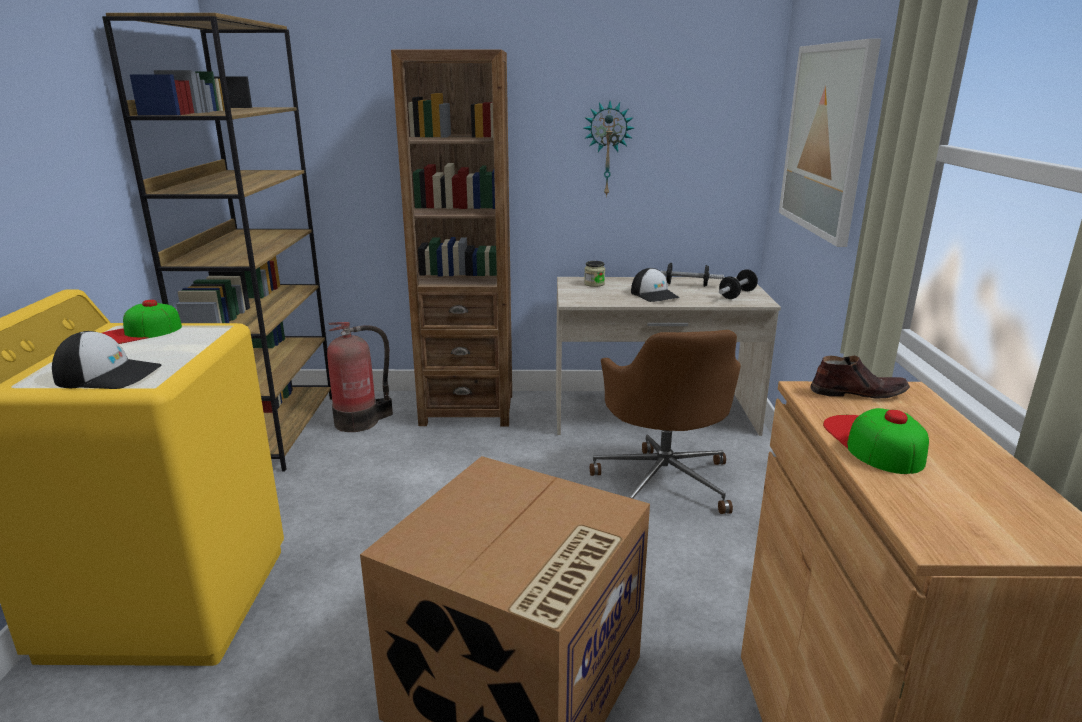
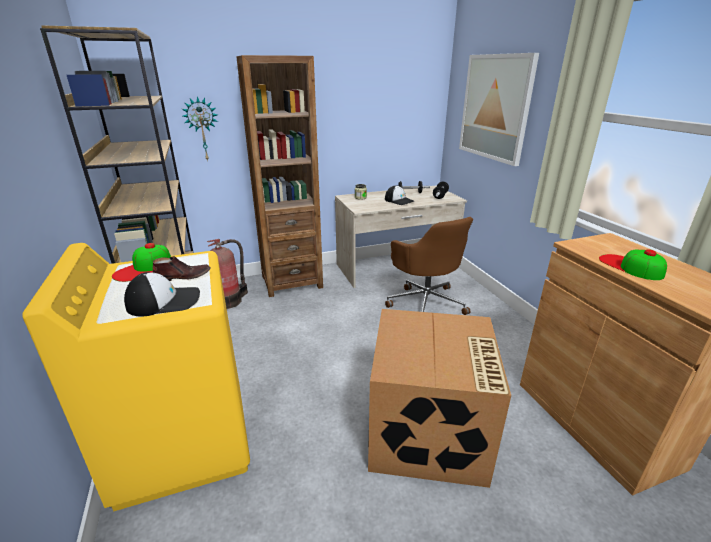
camera: 20 degrees left, 5 degrees up
(607, 149) = (360, 116): wall clock -> wall clock (202, 129)
(857, 393) = (594, 242): brown shoe -> brown shoe (183, 277)

